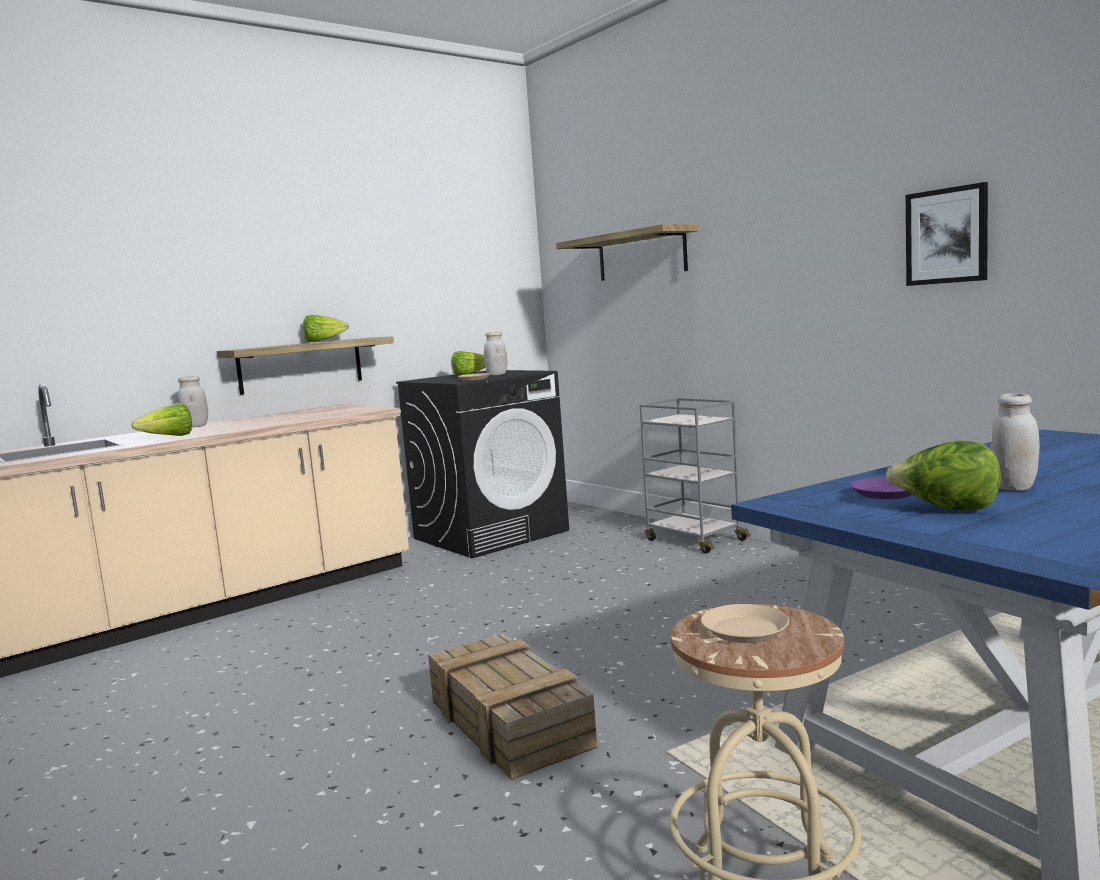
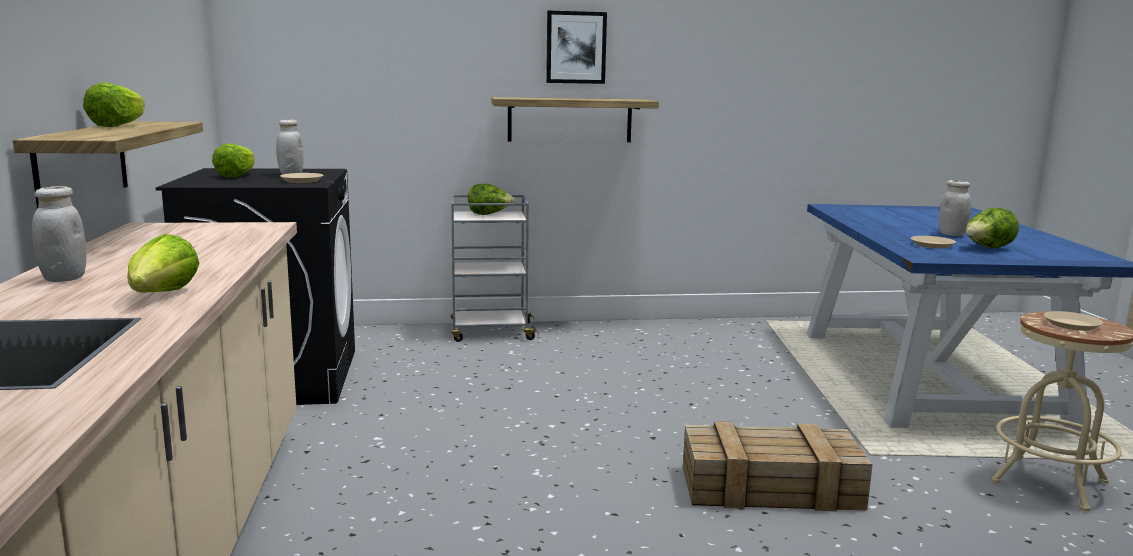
camera: 60 degrees left, 5 degrees up
(641, 255) = (399, 41): shelf -> shelf (570, 120)
(688, 418) = (489, 215): none -> lettuce
(885, 493) = (932, 245): purple plate -> beige plate
(946, 236) = (719, 67): picture -> picture (576, 47)

